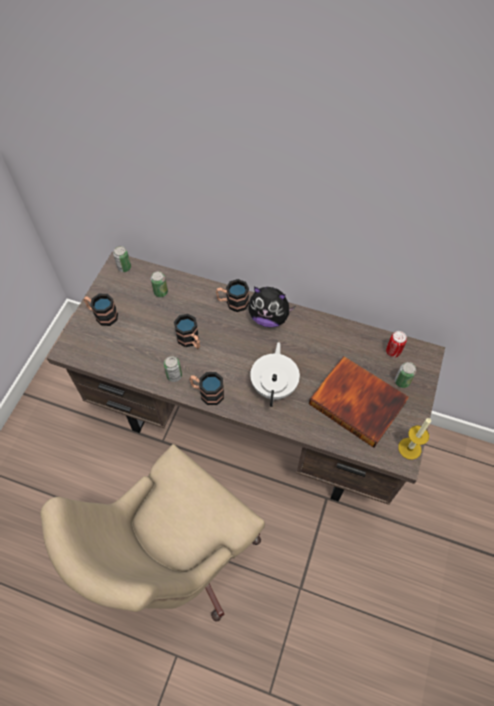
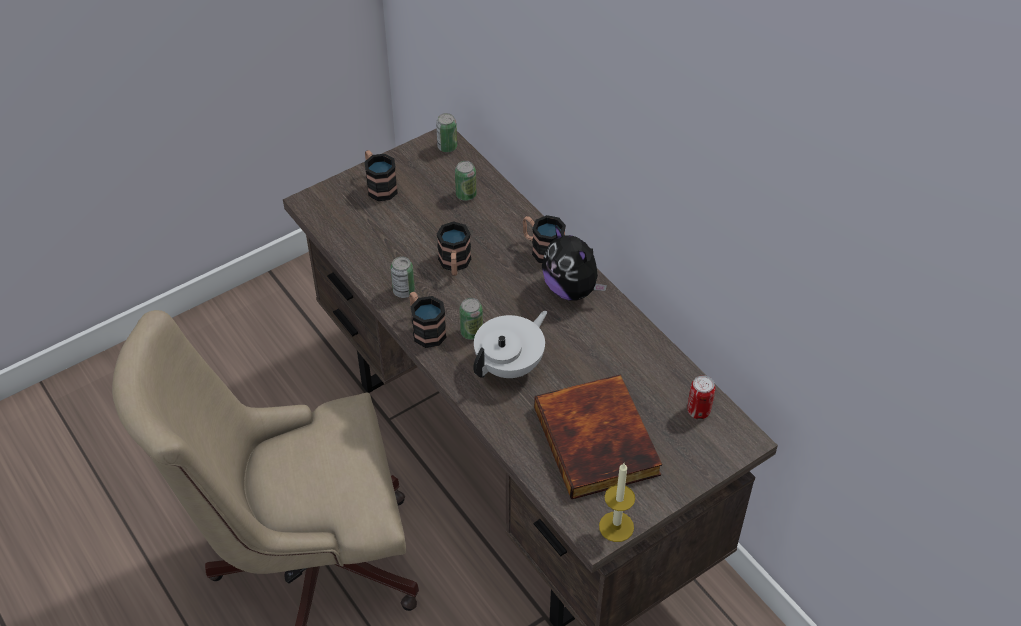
camera: 35 degrees right, 10 degrees down
(402, 382) = (677, 450): can -> can (471, 332)

